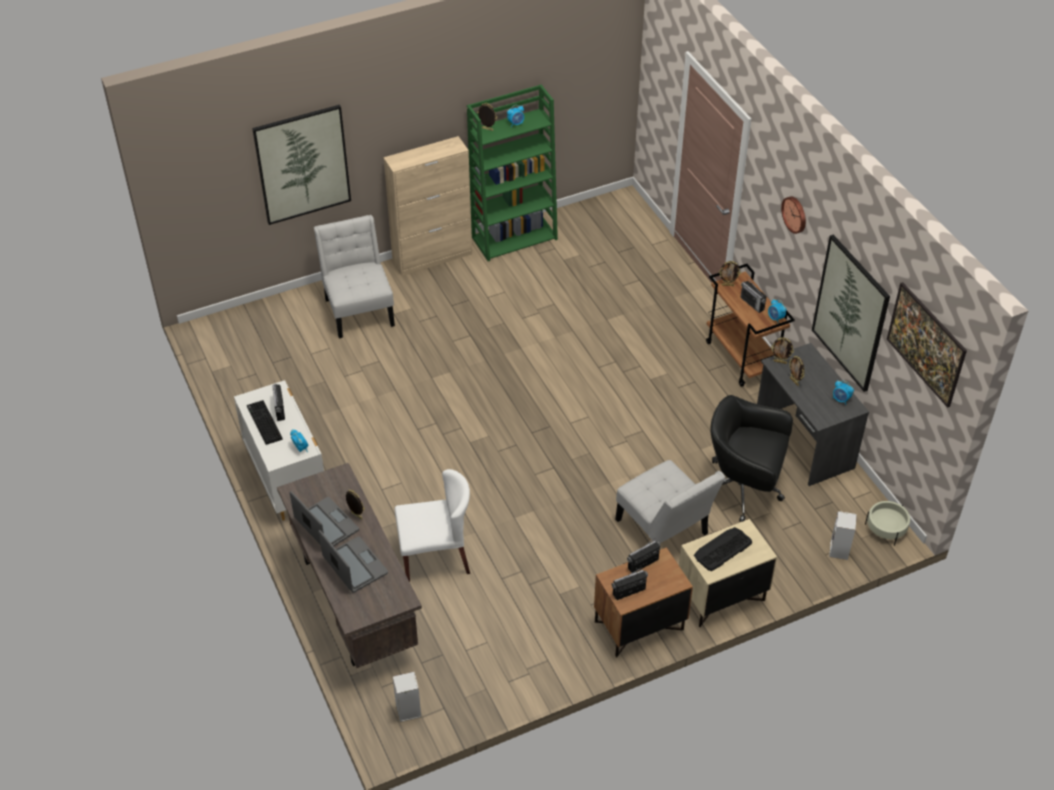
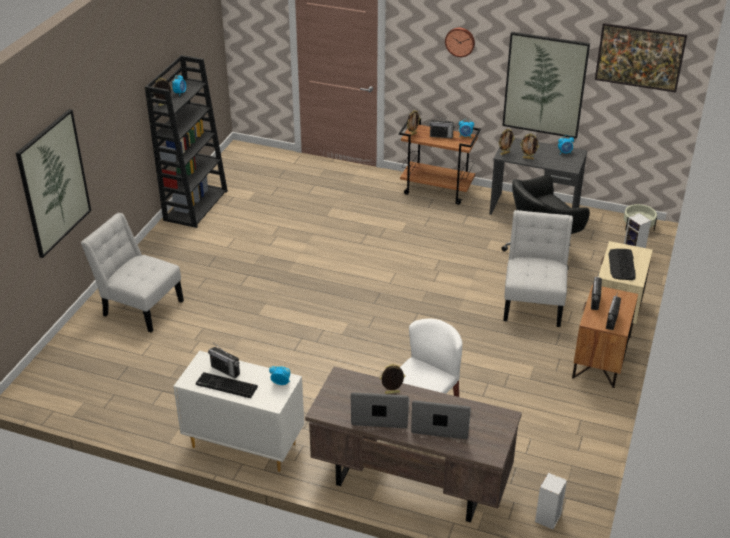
camera: 45 degrees left, 10 degrees down
(433, 257) = (152, 246): beige cabinet -> none
(514, 237) = (195, 205): green bookcase -> black bookcase
(664, 531) = (533, 303): white chair -> white chair turned 90 degrees counterclockwise

